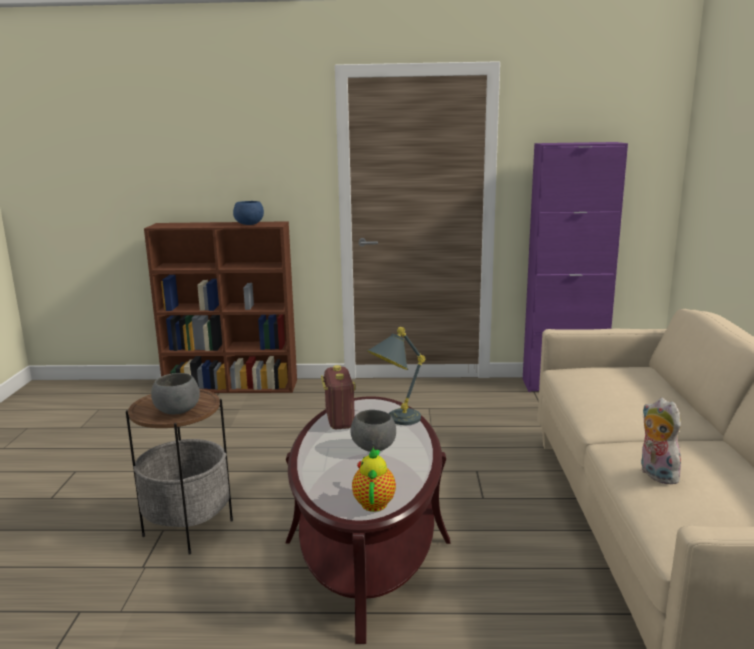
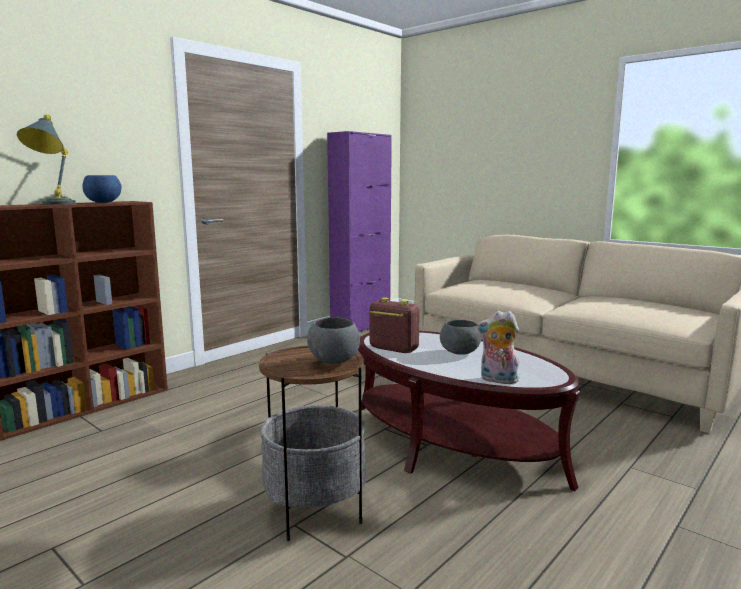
camera: 50 degrees left, 5 degrees down
(374, 502) = (545, 372): teapot -> none
(394, 421) = (427, 338): grey table lamp -> grey table lamp (52, 204)
(655, 474) = (616, 309): plush toy -> plush toy (497, 380)

